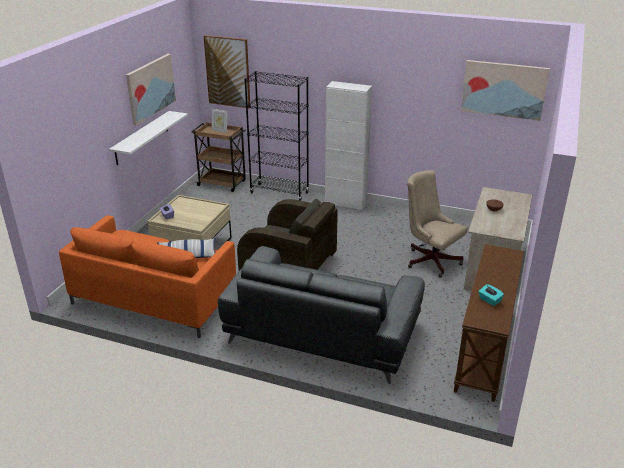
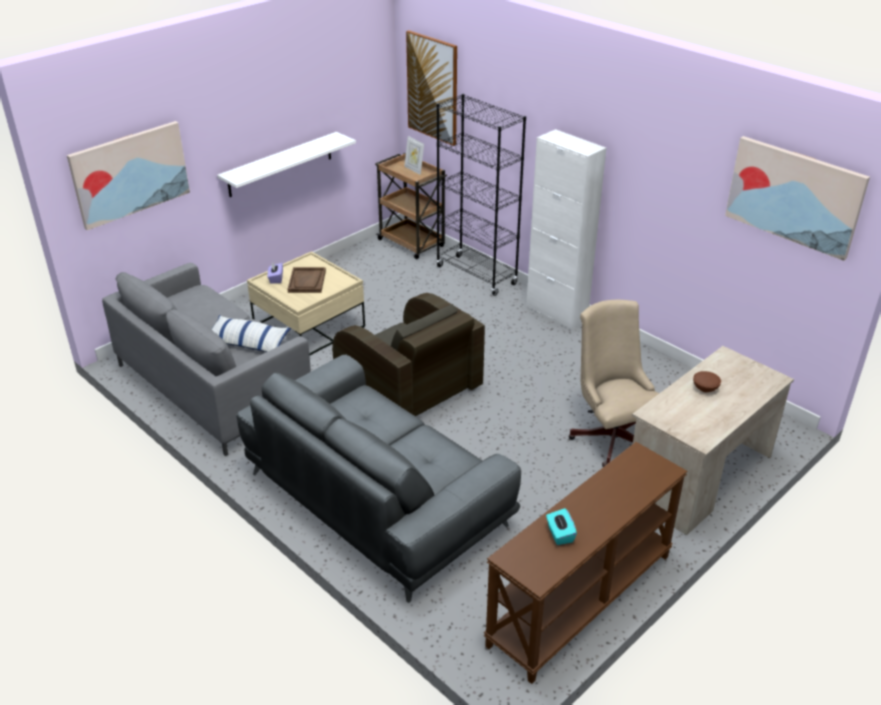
camera: 25 degrees right, 5 degrees up
(150, 88) = (303, 98): picture -> picture (130, 173)
(155, 299) = (213, 388): orange sofa -> grey sofa
(191, 212) = (307, 281): none -> brown tray

